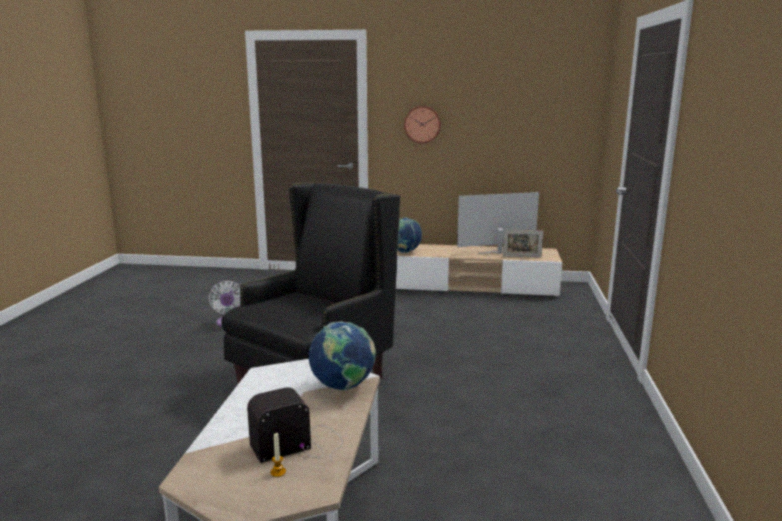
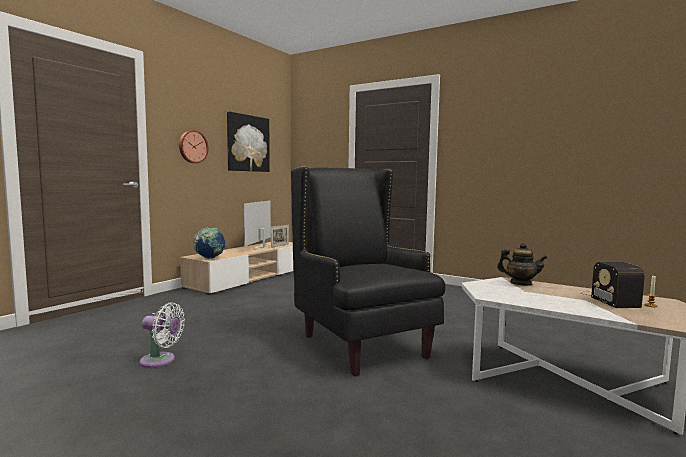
camera: 65 degrees left, 10 degrees down
(343, 387) = (520, 284): globe -> teapot
(510, 114) = (247, 143): none -> picture

